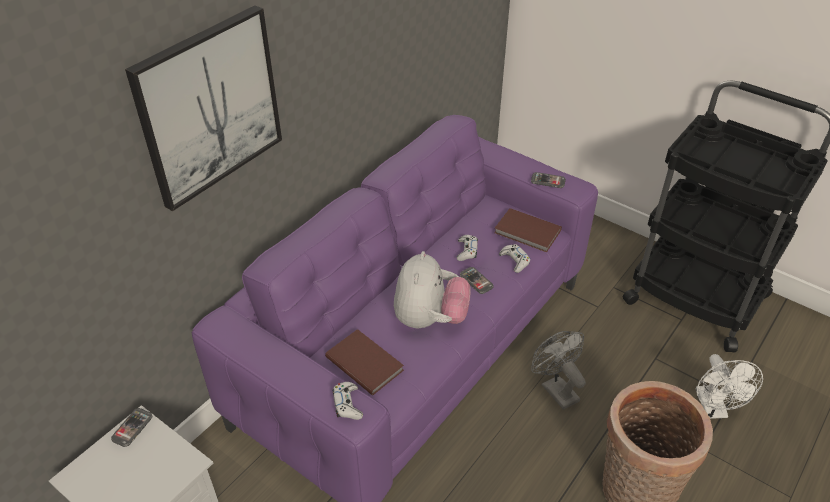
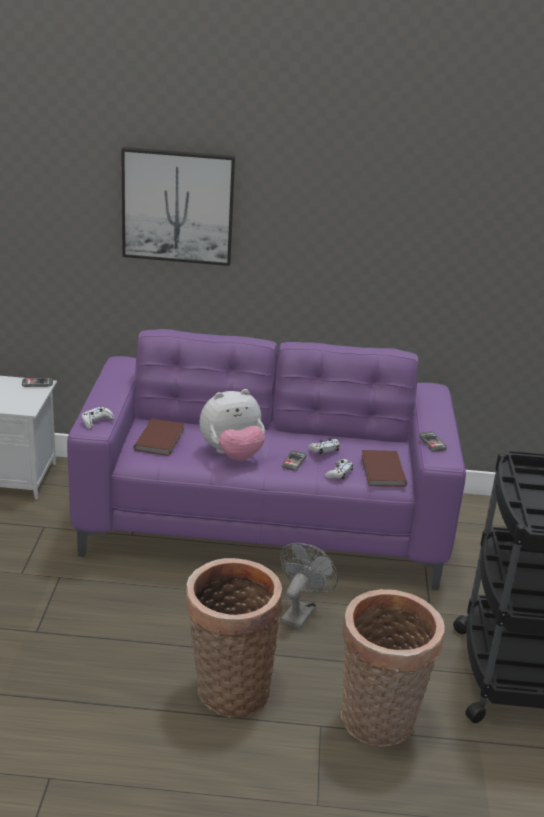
camera: 55 degrees right, 15 degrees down
(713, 409) = (378, 723): white fan -> basket

